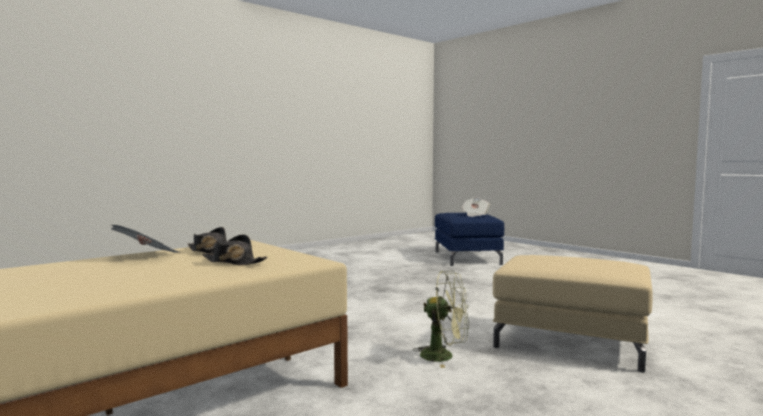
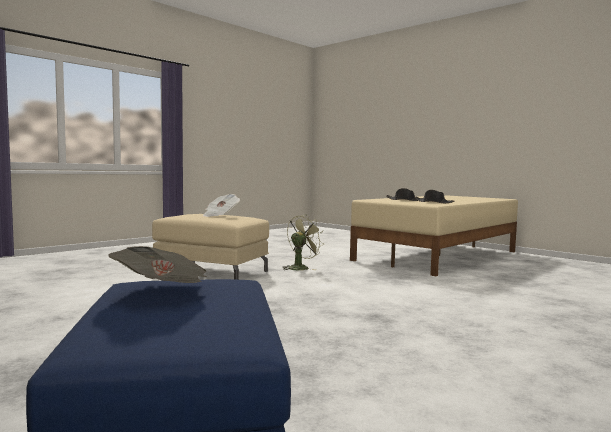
camera: 175 degrees right, 0 degrees up
(147, 256) = (457, 202): newspaper -> newspaper (220, 215)
(444, 356) = (301, 268): green fan -> green fan turned 120 degrees clockwise

